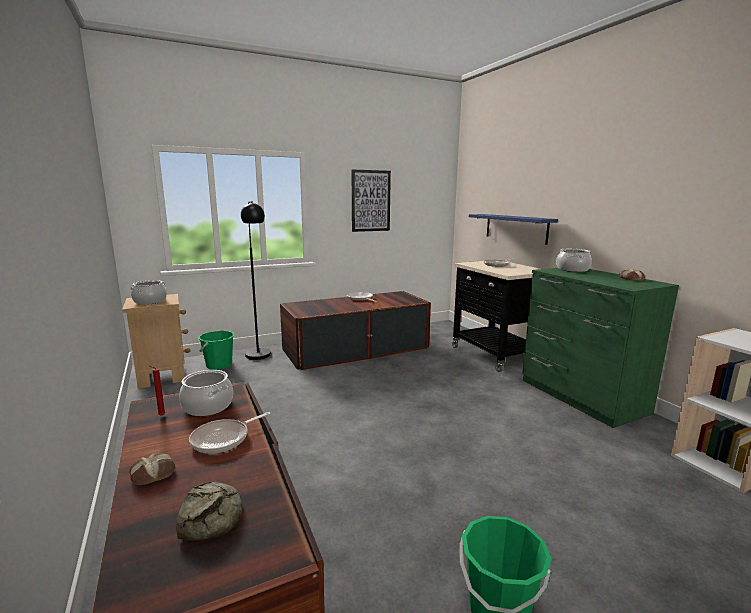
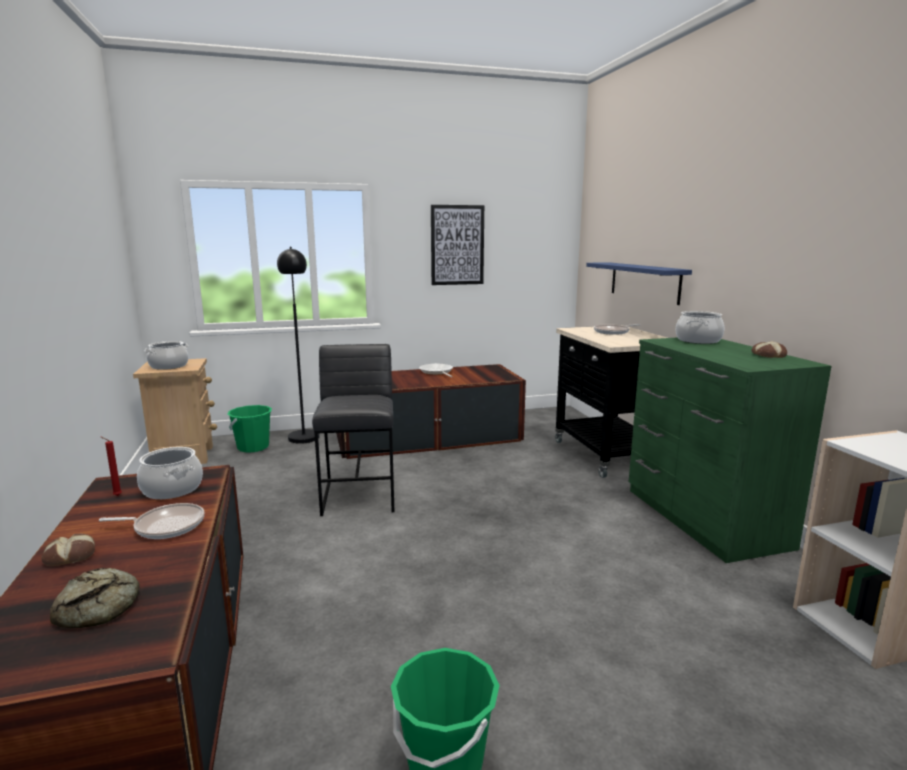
camera: 10 degrees right, 0 degrees up
(223, 439) = (165, 526): frying pan -> frying pan turned 150 degrees counterclockwise
(325, 398) = (359, 495): none -> grey stool

